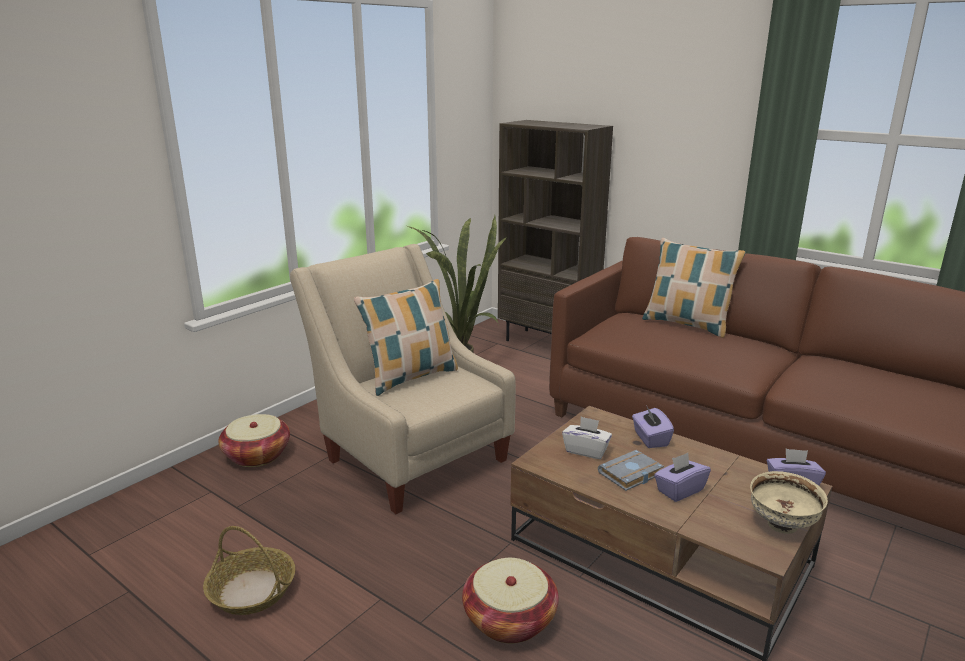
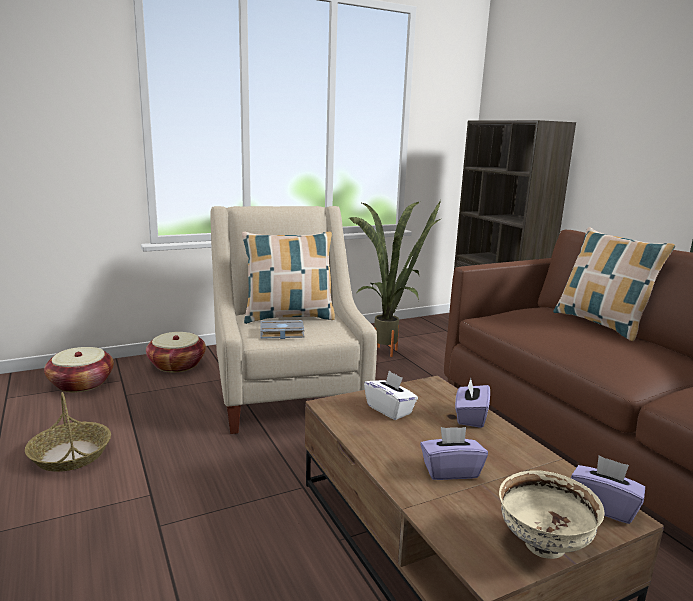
camera: 25 degrees right, 5 degrees down
(509, 619) = (236, 553): basket -> basket (81, 383)
(630, 475) = (411, 442): grey book -> grey book (281, 333)

